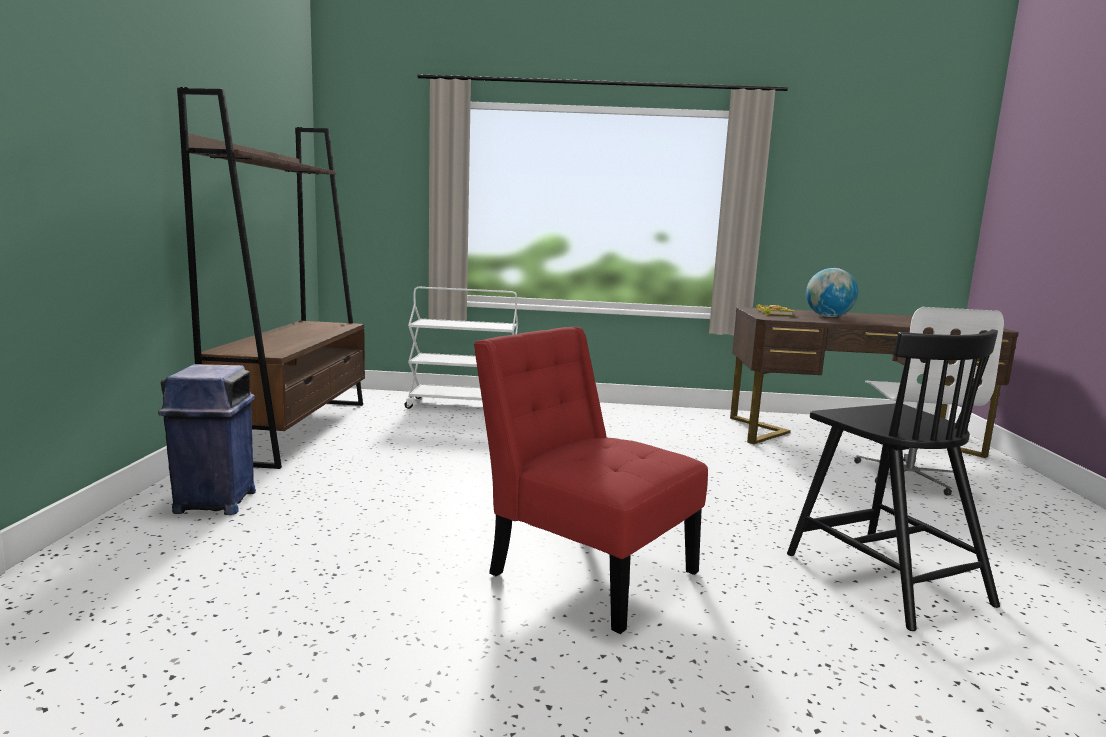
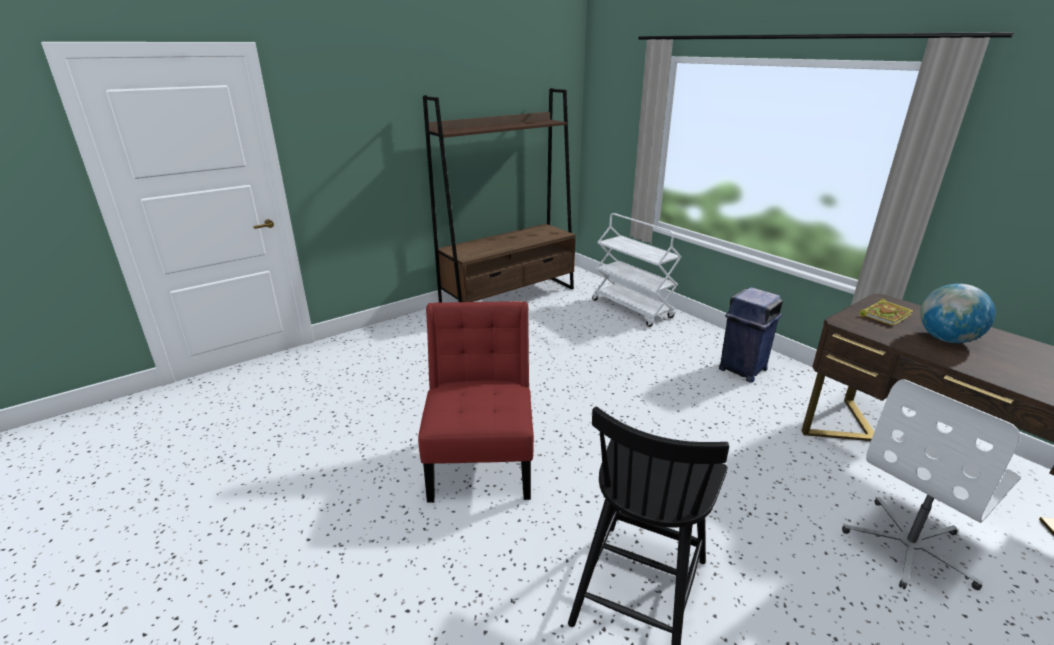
camera: 50 degrees right, 15 degrees up
(214, 503) = (410, 335): blue trash can -> blue trash can (742, 369)

